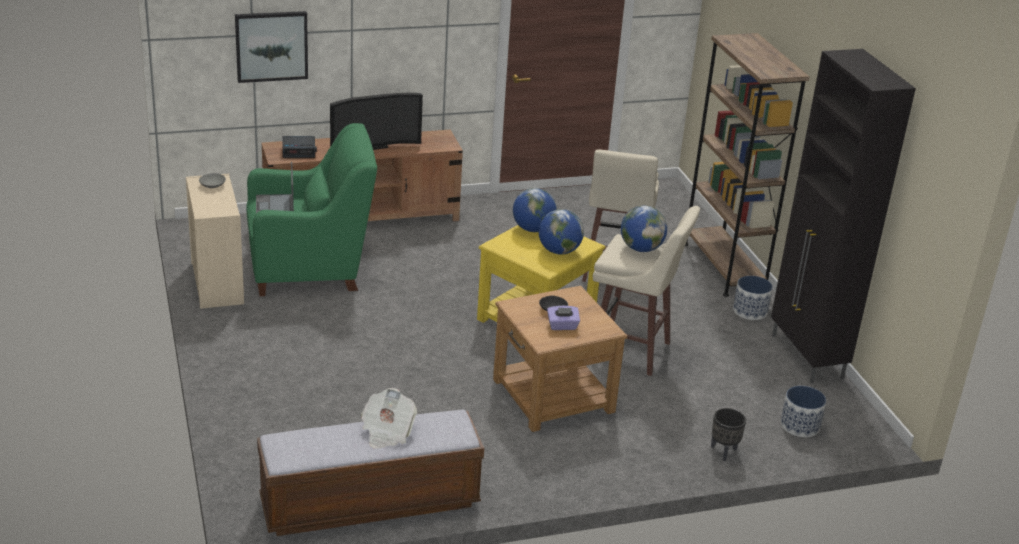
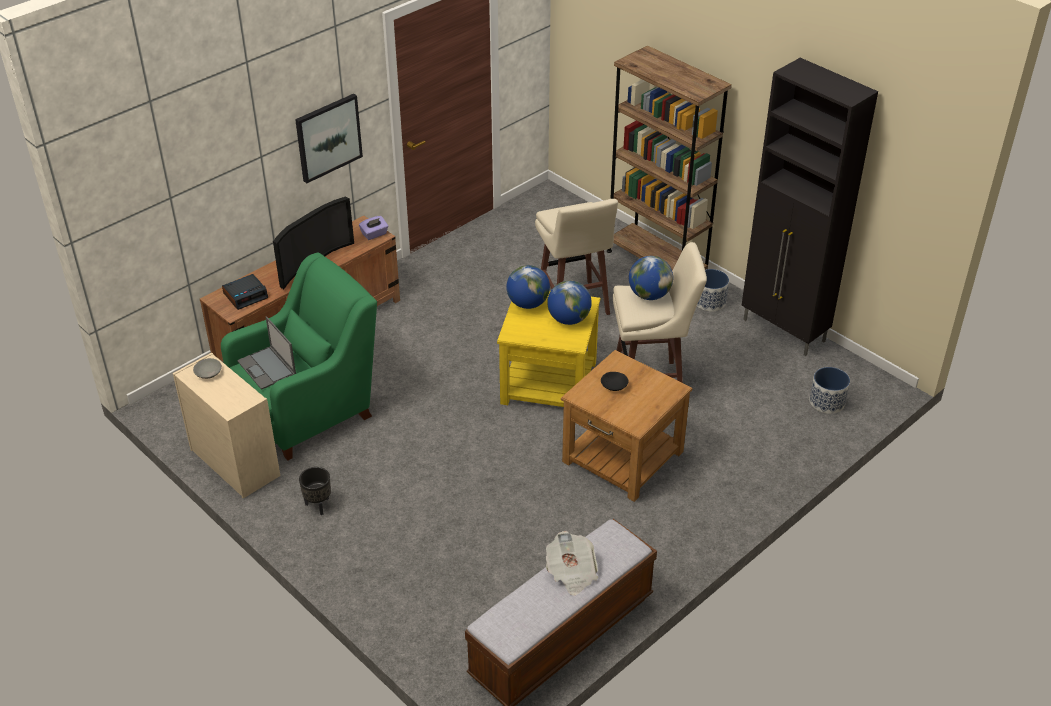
camera: 25 degrees left, 10 degrees up
(271, 46) = (191, 201): picture -> picture (328, 137)
(562, 326) = (636, 401): purple tissue box -> purple tissue box (374, 234)
(723, 452) = (791, 454): black planter -> black planter (318, 506)

